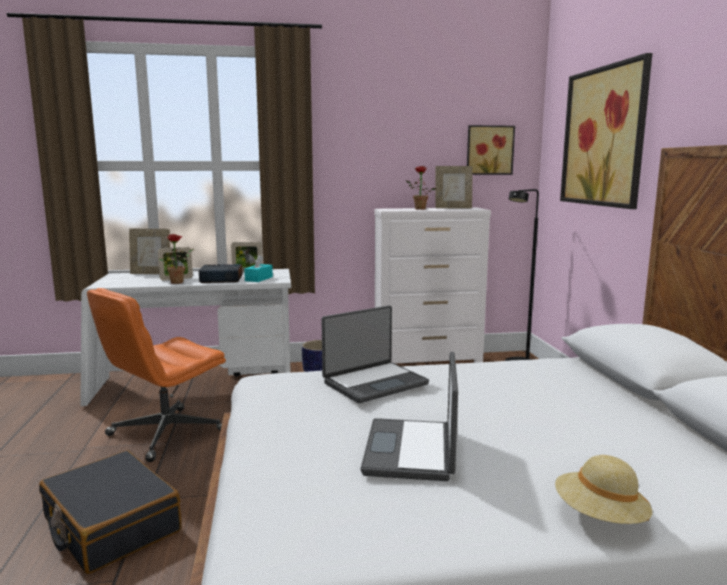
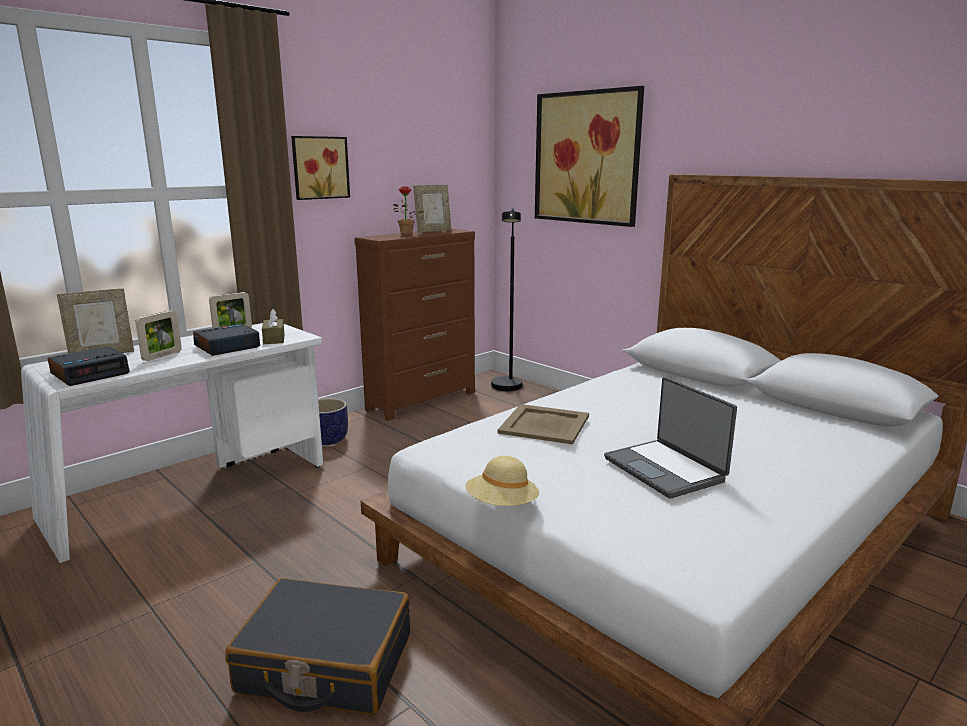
camera: 35 degrees left, 5 degrees up
(122, 282) = (91, 373): none -> alarm clock
(165, 434) = (239, 555): orange office chair -> none
(179, 282) = (178, 359): potted plant -> none
(259, 279) = (274, 339): turquoise tissue box -> brown tissue box
(374, 383) = (544, 424): laptop -> beige tray
(428, 363) = (422, 401): white dresser -> brown dresser
(489, 150) = (453, 166): picture -> picture (319, 167)
(600, 517) = (826, 473): beige hat -> beige hat (502, 505)

